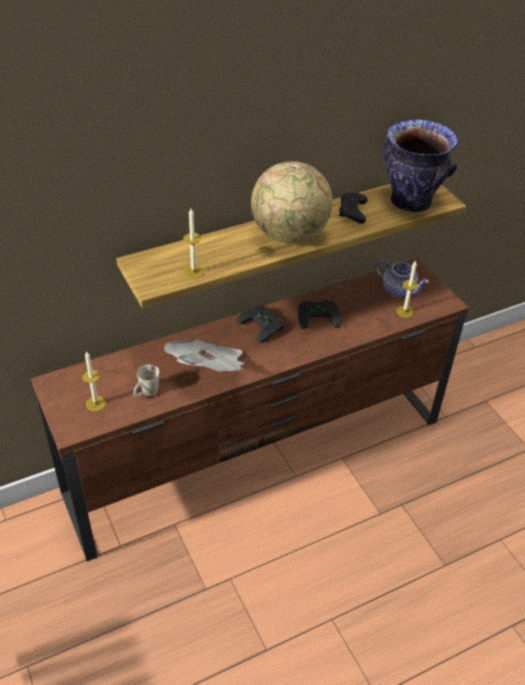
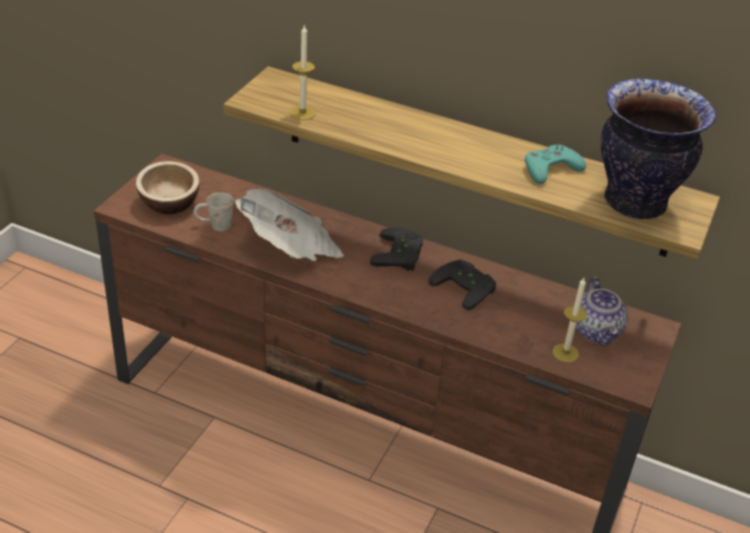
camera: 50 degrees right, 5 degrees down
(96, 403) = (169, 203): candle -> bowl
(290, 236) = (442, 145): globe -> none
(352, 211) = (550, 169): black game controller -> turquoise game controller

